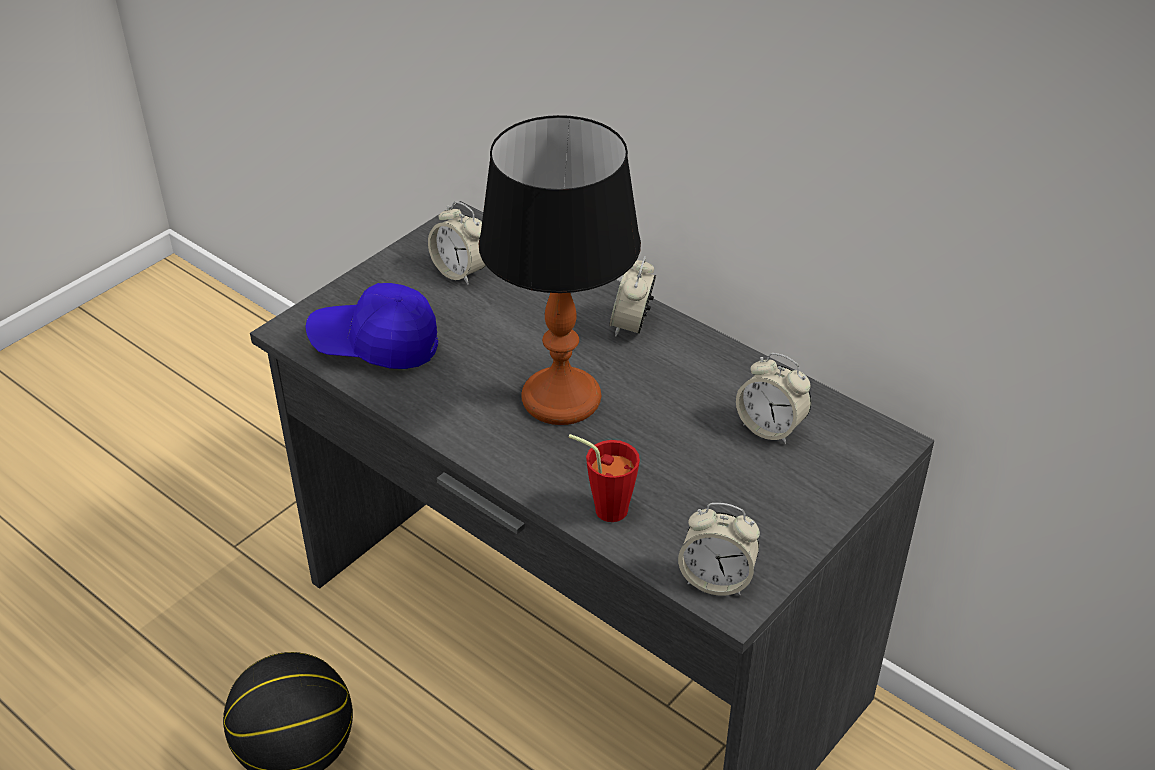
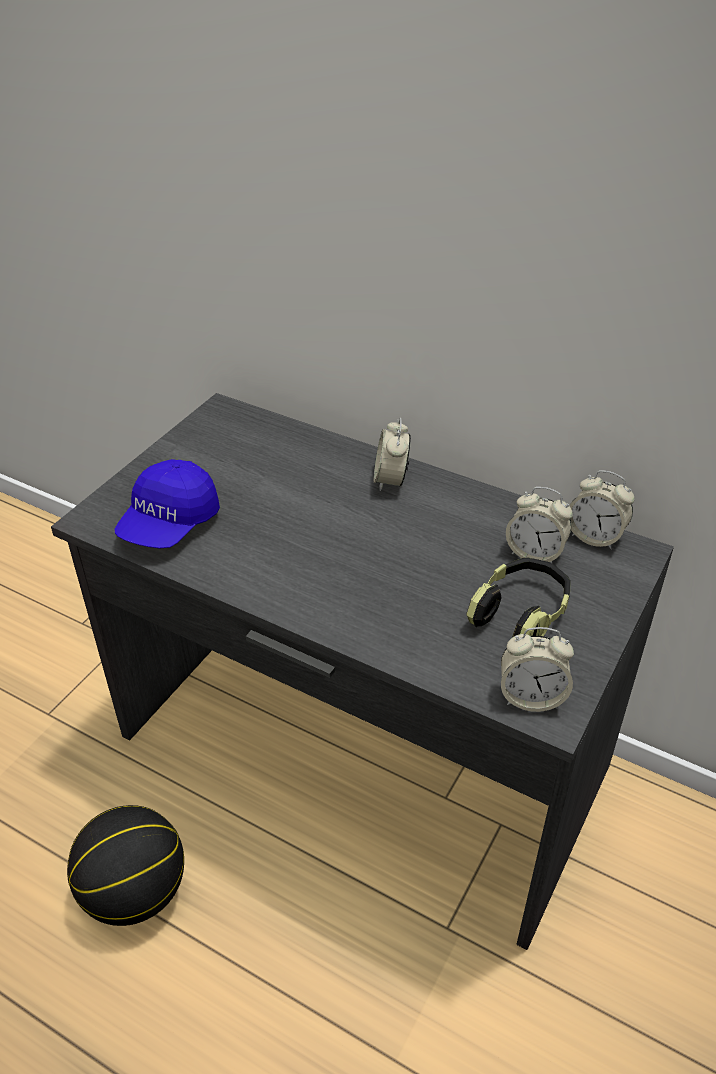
camera: 10 degrees left, 0 degrees up
(375, 345) = (169, 524): blue cap -> blue cap turned 60 degrees counterclockwise
(461, 272) = (231, 451): alarm clock -> alarm clock (595, 536)
(560, 399) = (347, 551): table lamp -> none
(604, 507) = (412, 643): red cup -> none
(733, 491) = (520, 613): none -> headphones

